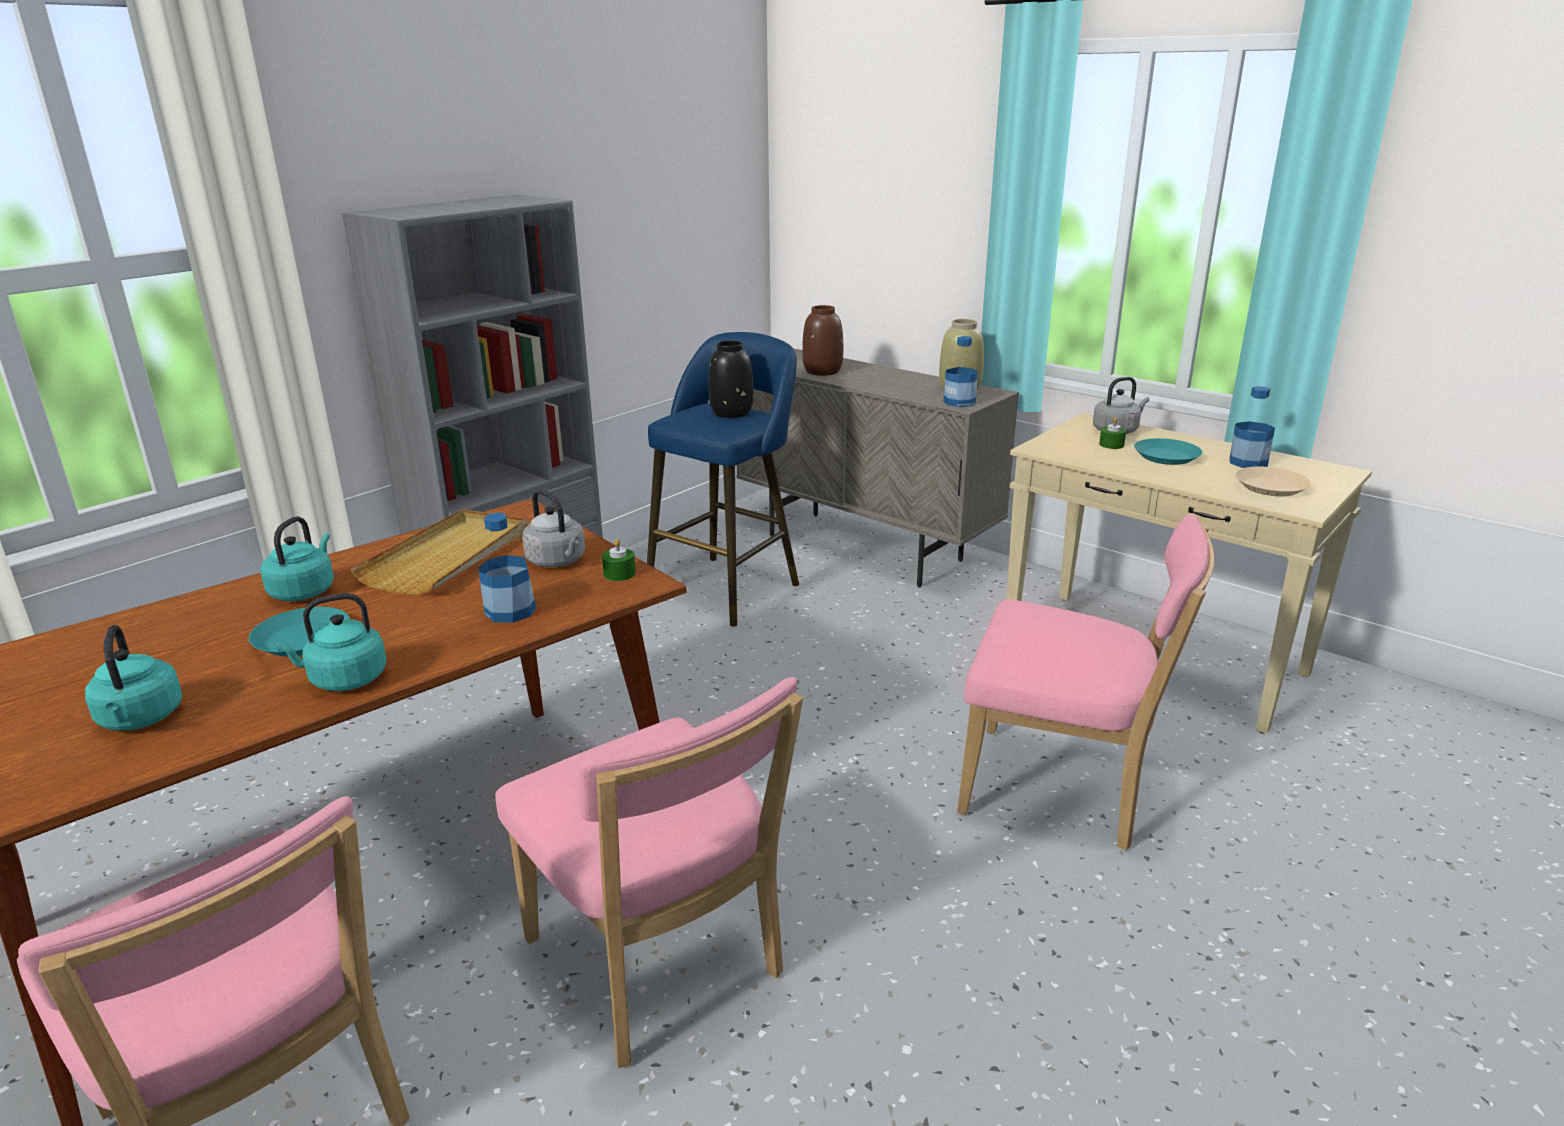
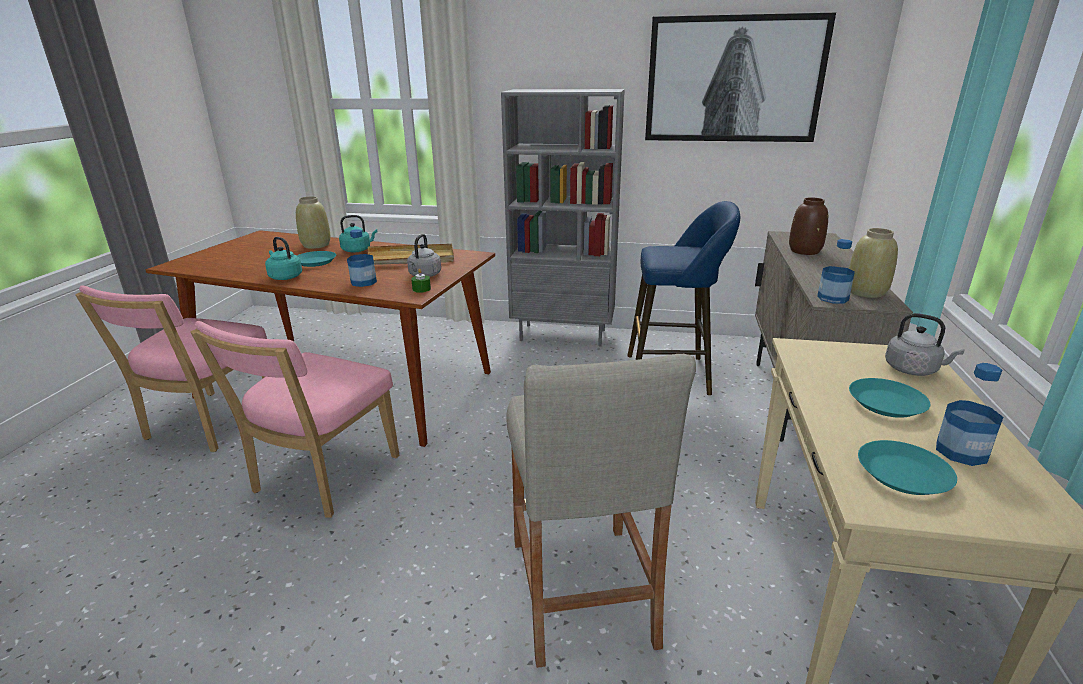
camera: 60 degrees right, 0 degrees up
(140, 719) = (244, 262): turquoise kettle -> none
(177, 626) = (315, 245): none -> beige vase
(639, 169) = (734, 80): none -> picture
(731, 412) = (689, 254): black vase -> none
(1063, 790) = (581, 590): pink chair -> beige stool
(1111, 445) = (867, 373): green candle -> none
(1271, 487) = (904, 475): beige plate -> turquoise plate

